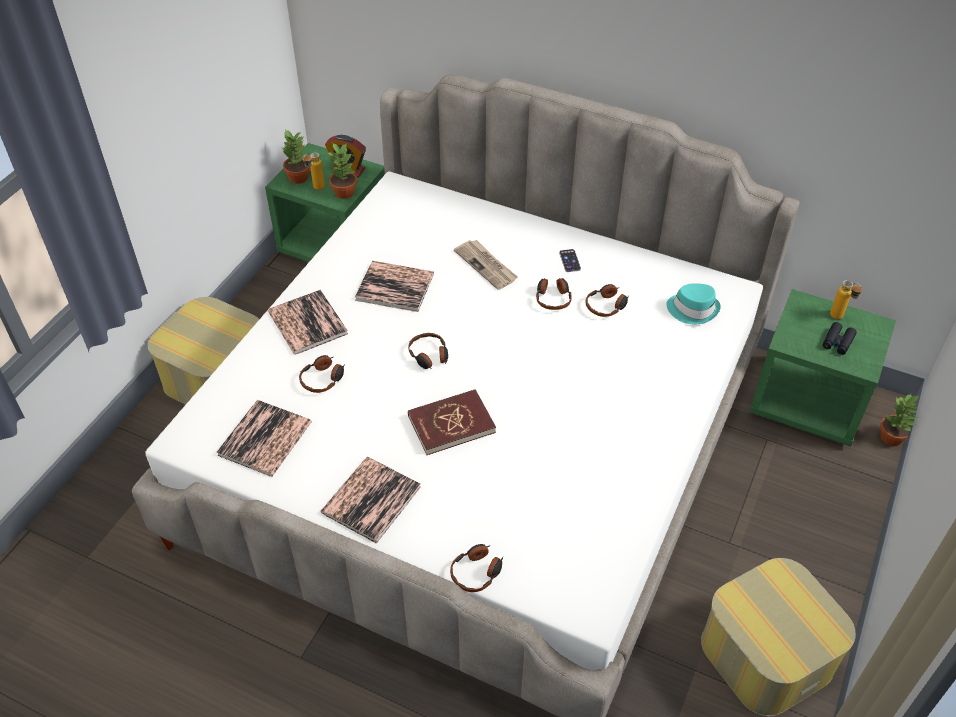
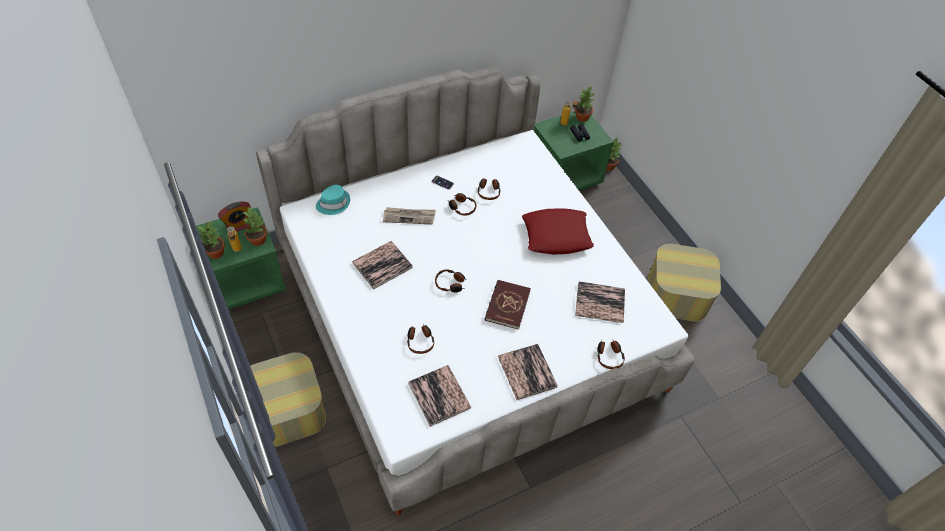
camera: 55 degrees left, 5 degrees up
(307, 323) = (368, 322): book -> book (600, 303)
(614, 407) = (556, 235): none -> red pillow
(693, 309) = (523, 163): turquoise hat -> turquoise hat (333, 203)
(872, 326) = (581, 117): none -> potted plant

